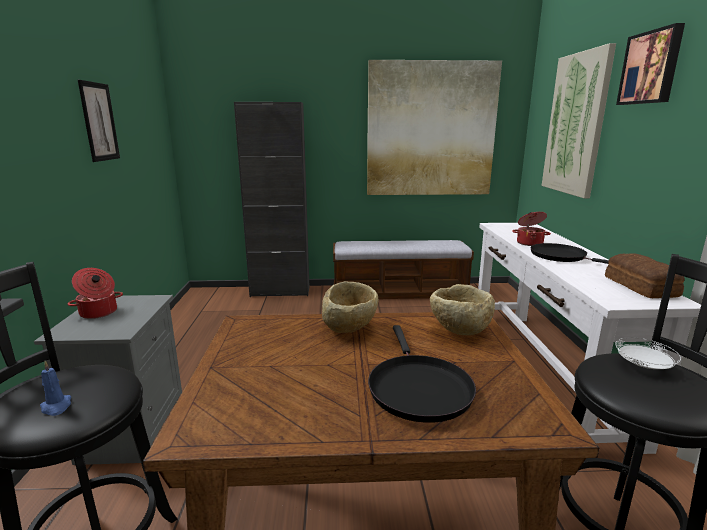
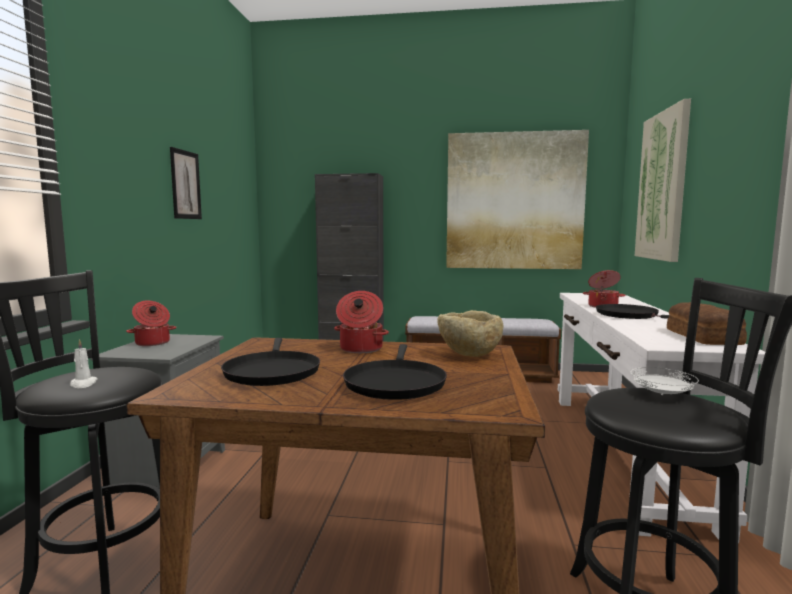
camera: 10 degrees right, 10 degrees down
(56, 407) = (83, 384): blue candle -> white candle
(280, 380) = (272, 372): none -> black frying pan
(350, 329) = (360, 349): beige bowl -> cooking pot
(651, 68) = (720, 116): picture -> none

